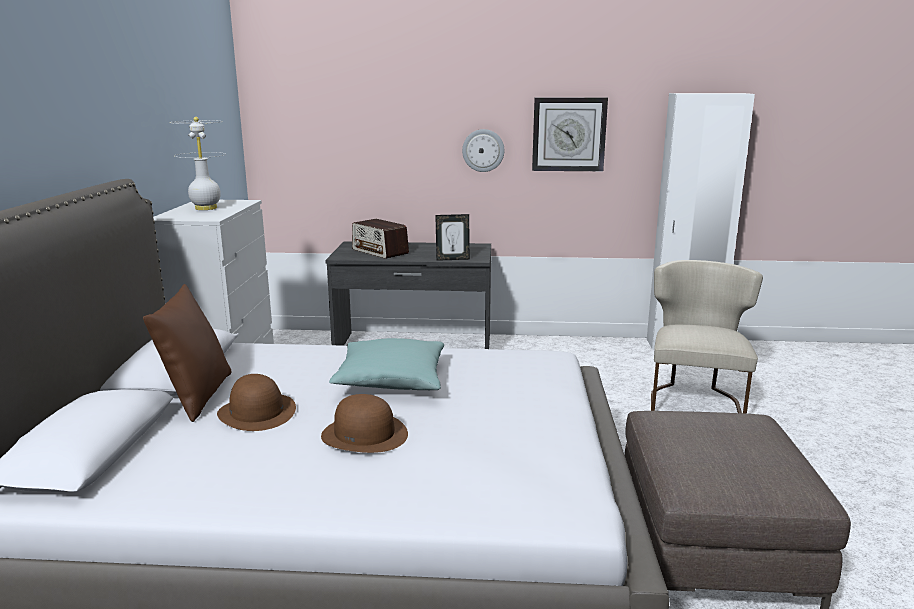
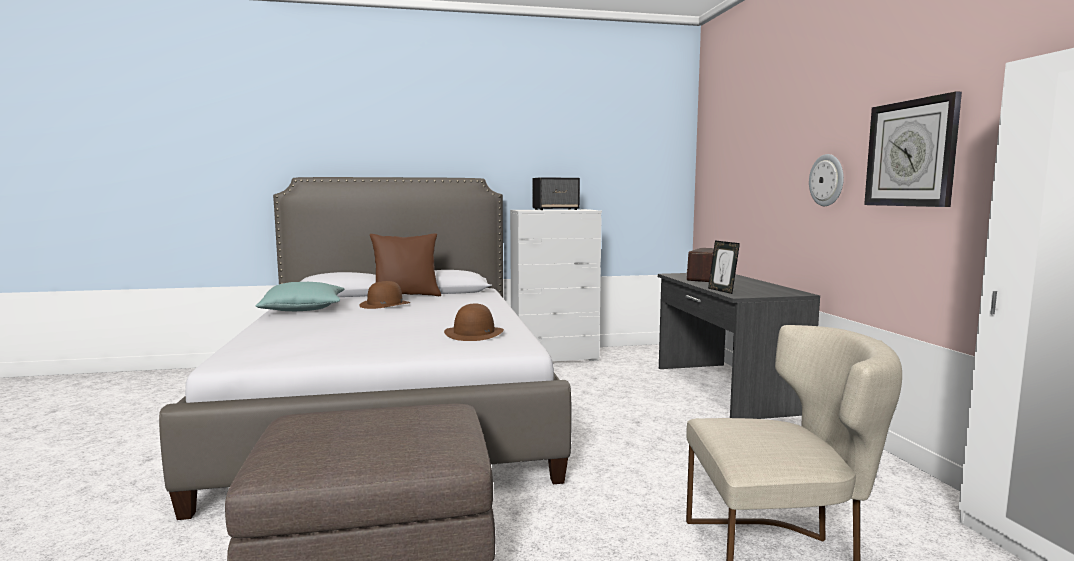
camera: 75 degrees right, 10 degrees down
(205, 208) = (556, 209): white table lamp -> speaker
(365, 434) = (350, 319): brown hat -> brown hat (474, 333)
(391, 381) = (441, 317): turquoise pillow -> turquoise pillow (304, 309)

